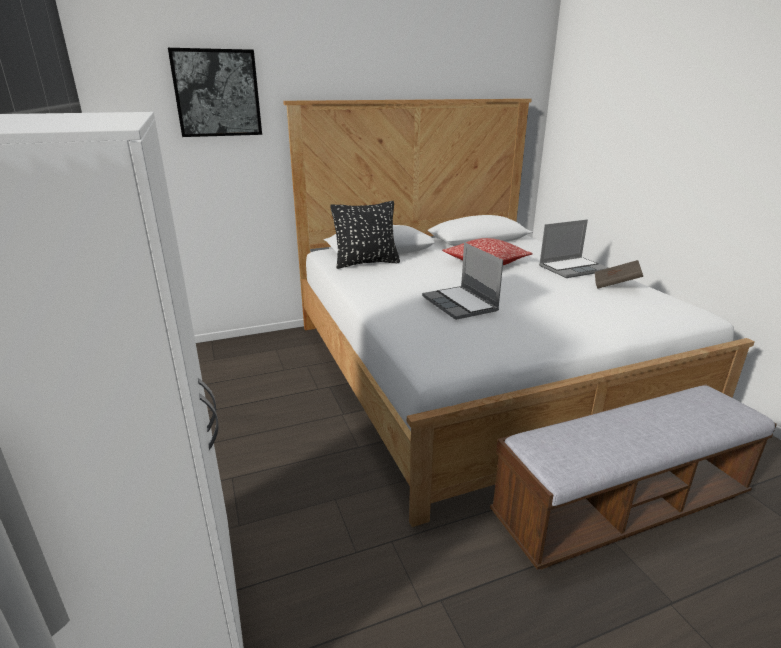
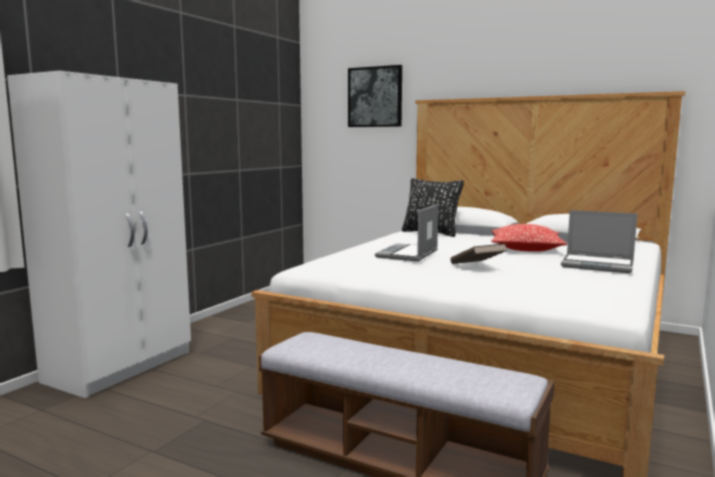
camera: 50 degrees right, 15 degrees down
(615, 285) = (596, 279): brown book -> brown book (477, 266)

